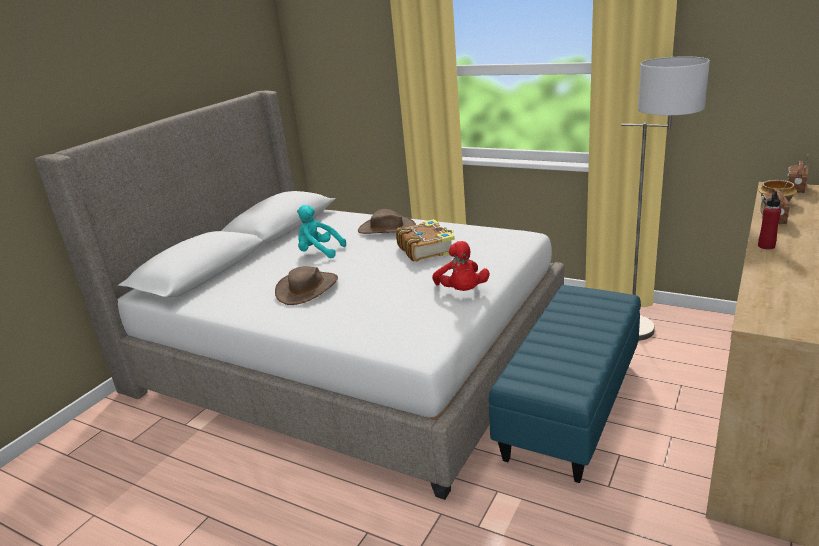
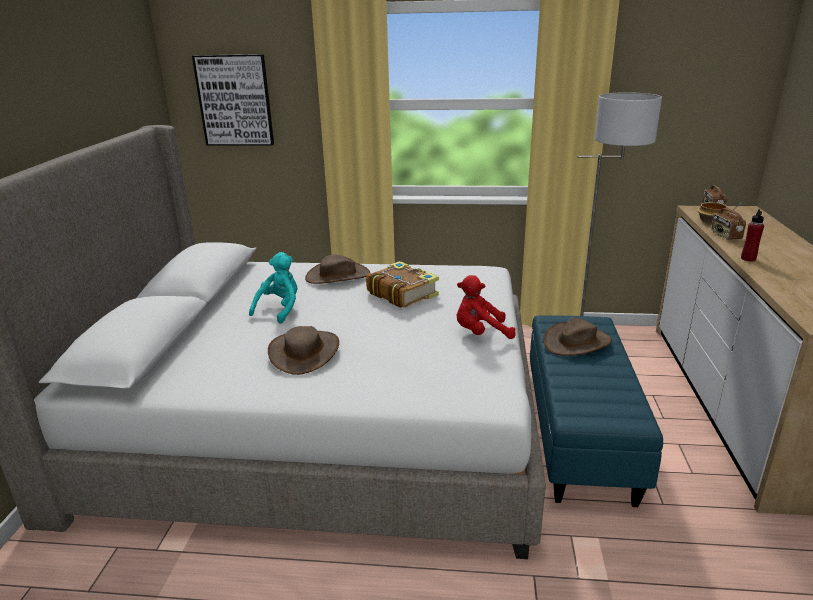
camera: 25 degrees left, 0 degrees up
(319, 252) = (280, 309): turquoise plush toy -> turquoise plush toy turned 120 degrees clockwise
(336, 68) = (235, 100): none -> picture
(462, 292) = (480, 333): red plush toy -> red plush toy turned 120 degrees clockwise
(578, 314) = (576, 342): none -> brown hat

